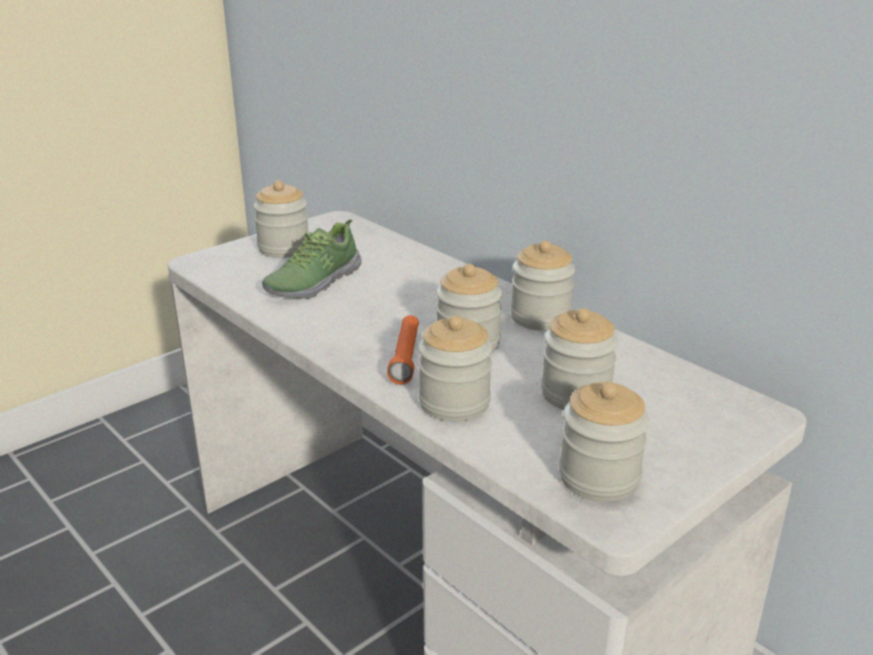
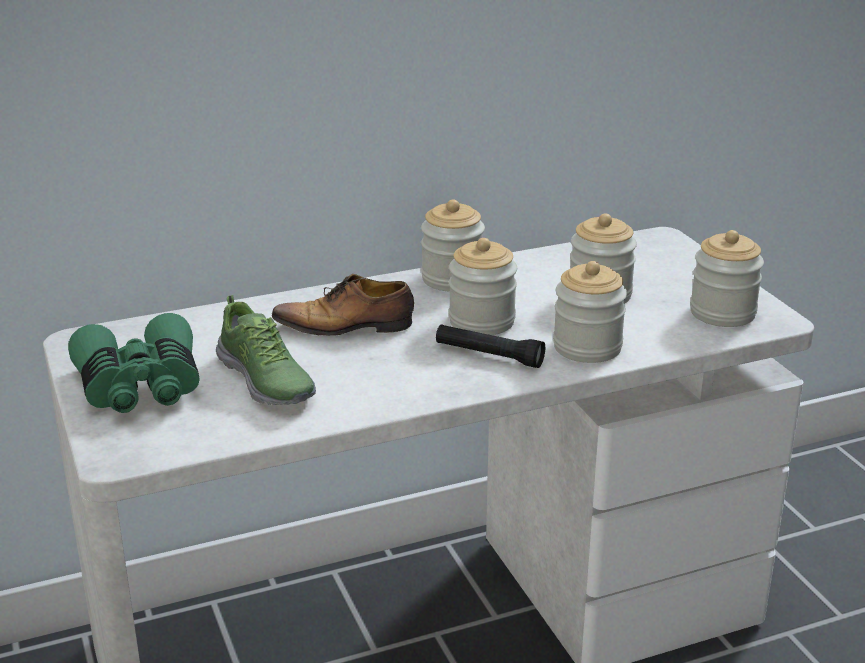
camera: 70 degrees left, 0 degrees up
(284, 248) = (140, 387): jar -> green binoculars
(405, 357) = (489, 355): orange flashlight -> black flashlight
(415, 292) = (346, 327): none -> shoe

